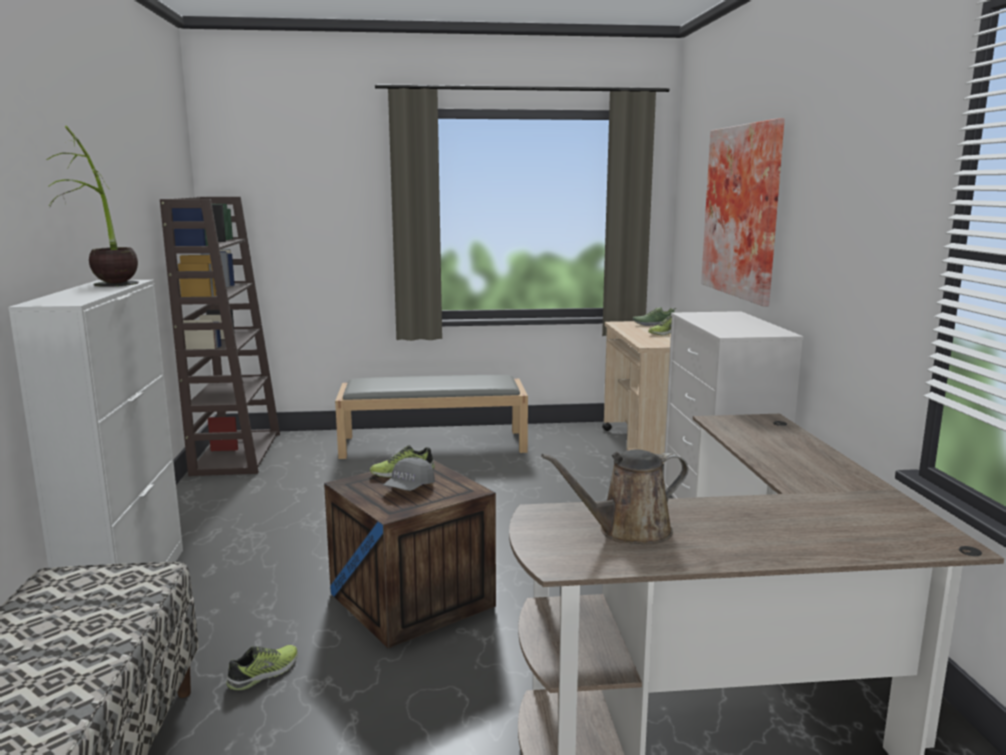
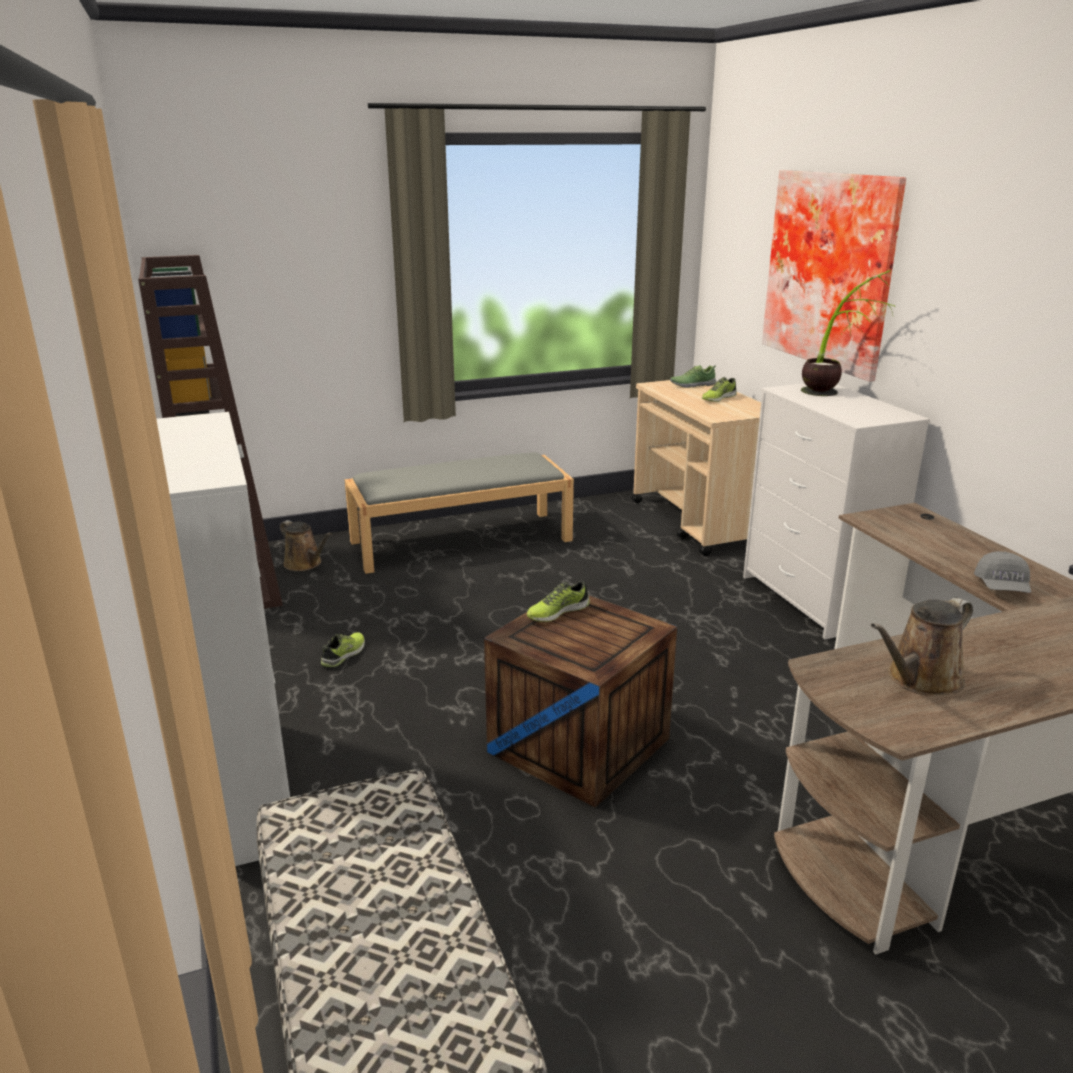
camera: 15 degrees left, 10 degrees up
(106, 287) = (200, 436): potted plant -> potted plant (833, 397)
(264, 673) = (488, 862): shoe -> shoe (344, 654)
(298, 448) = (305, 564): none -> brown watering can
(409, 488) = (583, 632): grey cap -> grey cap (1002, 587)

